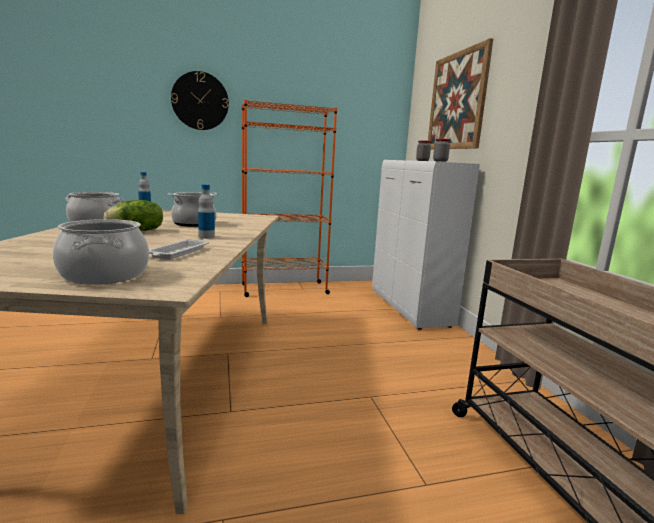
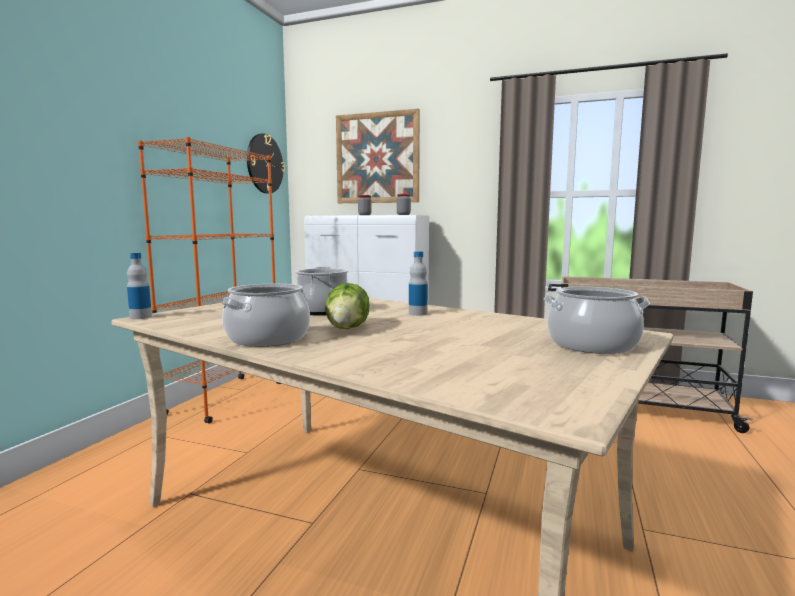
camera: 55 degrees left, 5 degrees down
(178, 253) = (499, 324): white tray -> none
(200, 101) = (72, 129): wall clock -> wall clock (264, 164)

